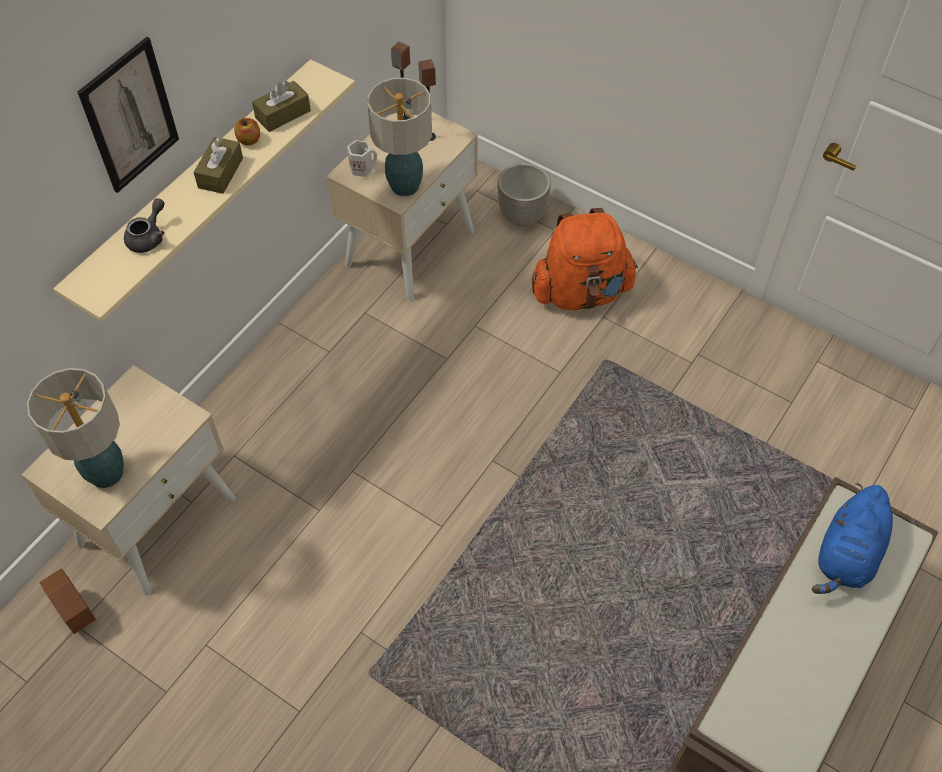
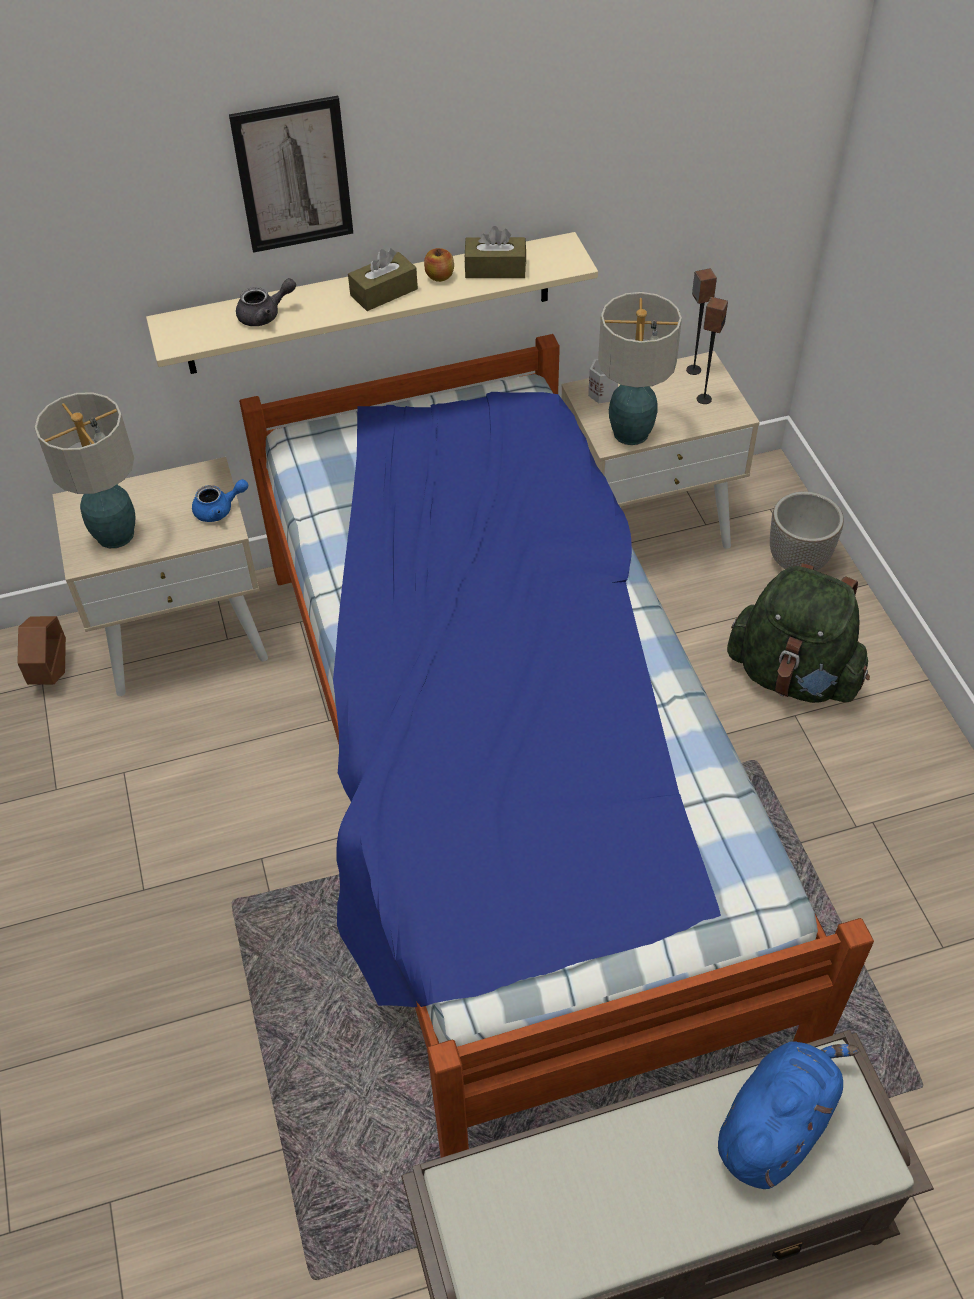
camera: 40 degrees right, 5 degrees down
(169, 406) = (219, 510): none -> blue teapot
(477, 480) = (503, 793): none -> bed
(581, 292) = (793, 675): orange backpack -> green backpack
(847, 555) = (776, 1123): blue plush toy -> blue plush toy turned 150 degrees clockwise

